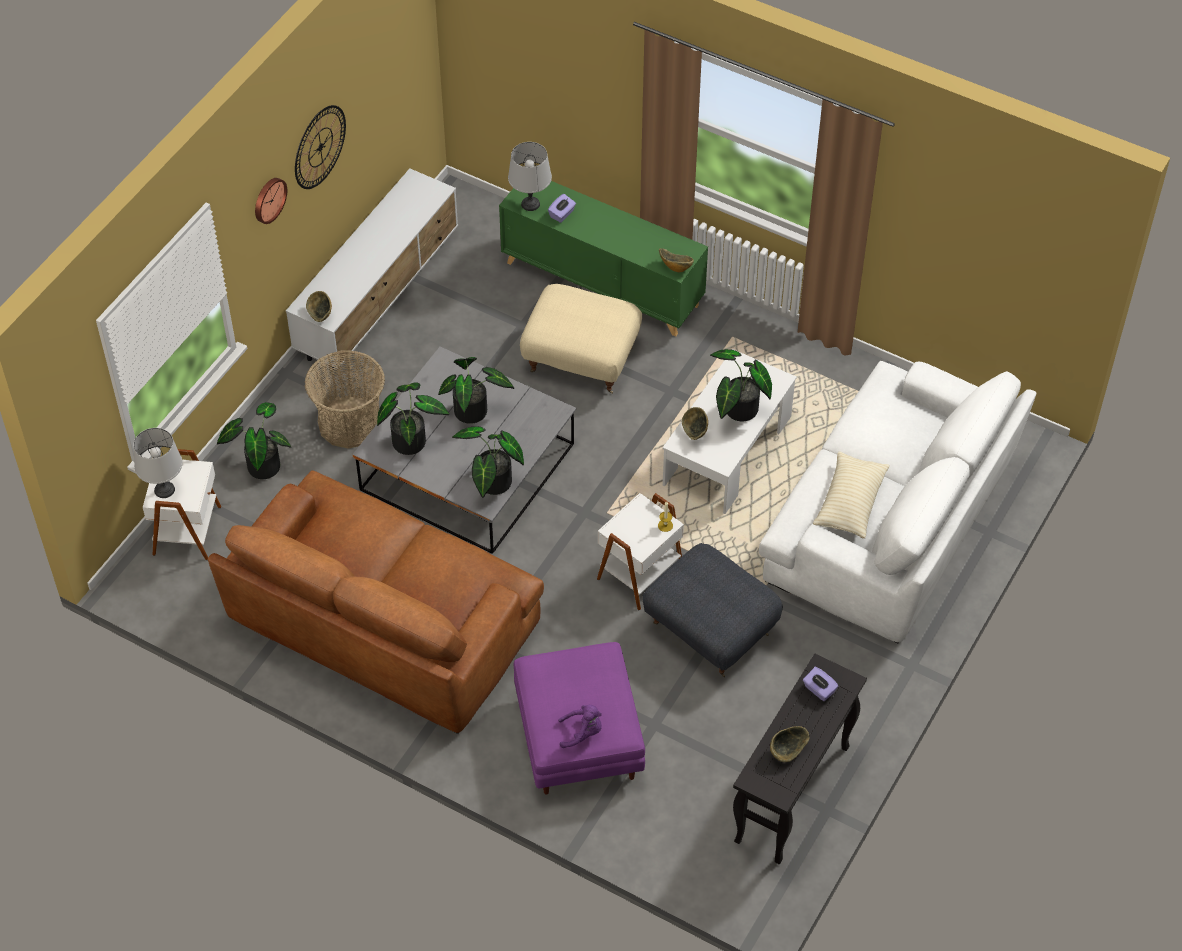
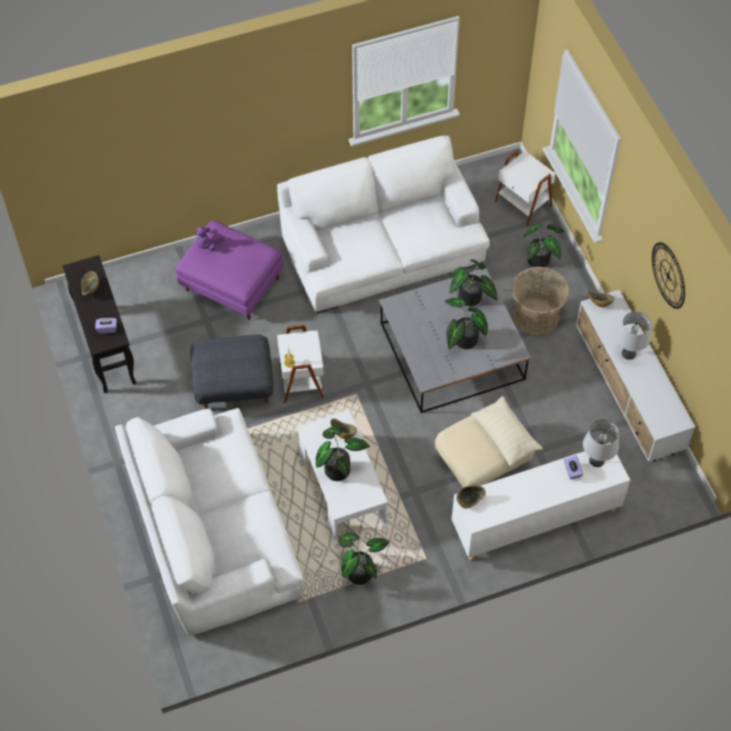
camera: 130 degrees right, 5 degrees up
(165, 489) = (528, 165): grey table lamp -> grey table lamp (628, 353)
(268, 199) = (639, 221): wall clock -> none
(382, 623) = (382, 249): brown sofa -> white sofa
(491, 484) = (403, 315): potted plant -> potted plant (359, 570)
(603, 284) = (535, 519): green cabinet -> white cabinet
(850, 503) = (215, 465): beige pillow -> beige pillow (505, 436)

